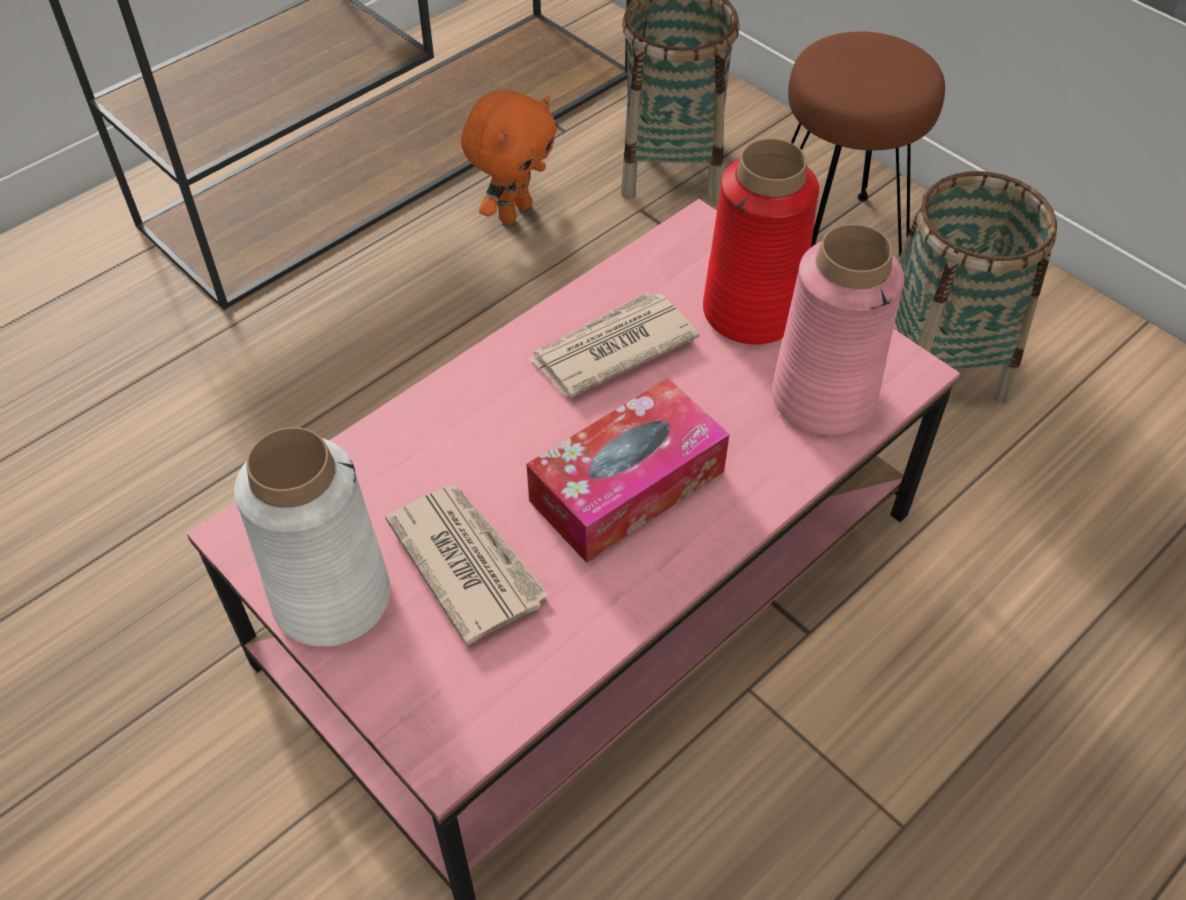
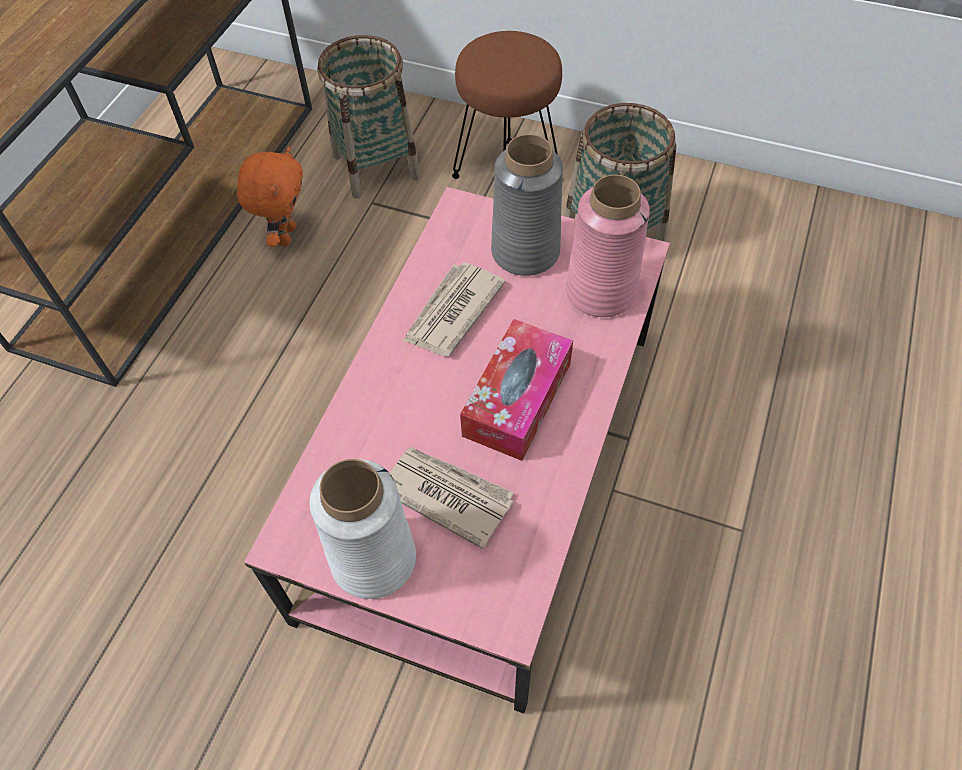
camera: 25 degrees left, 5 degrees up
(752, 311) = (526, 251): red vase -> grey vase

